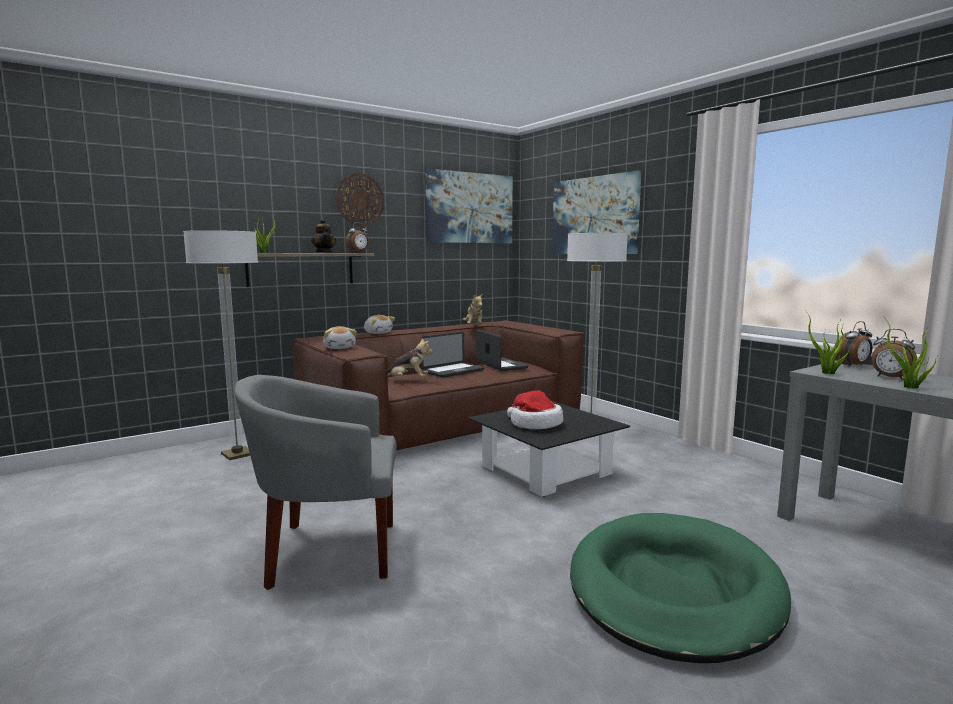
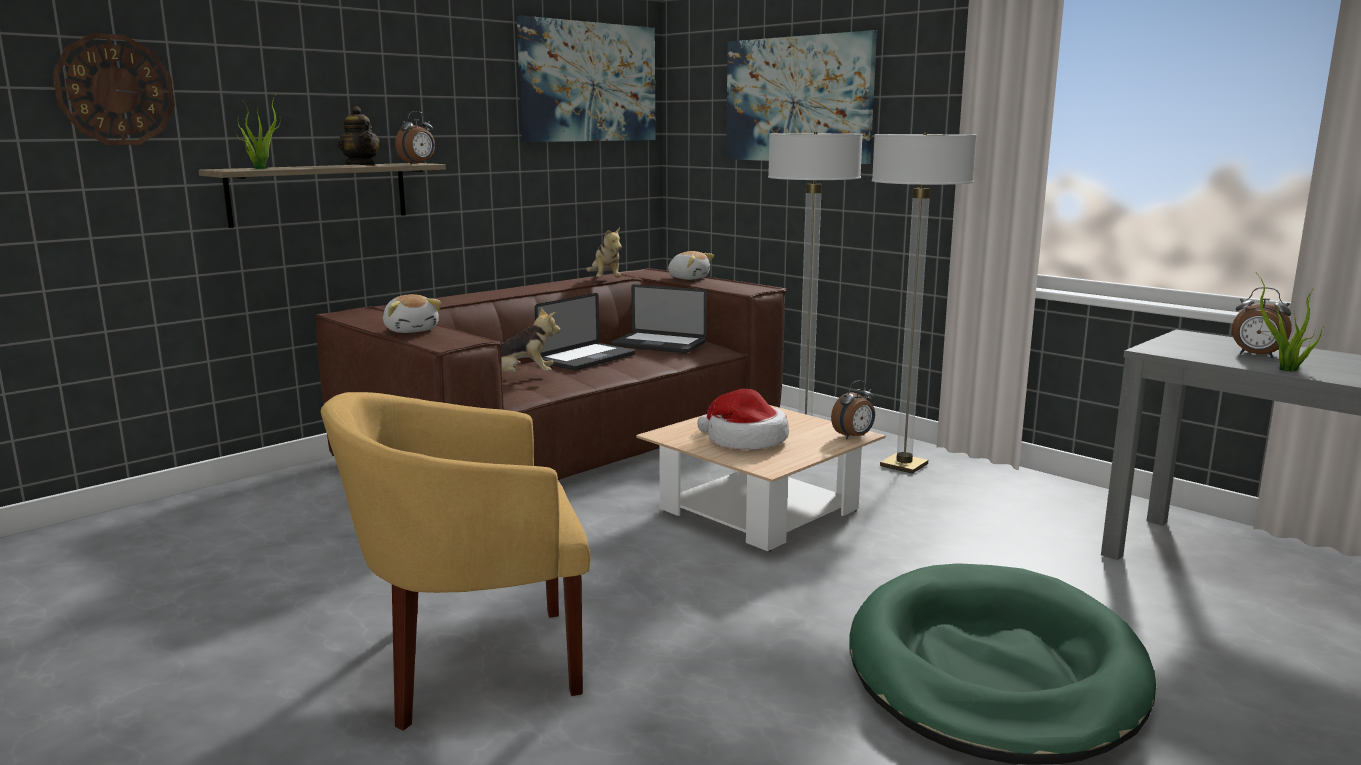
camera: 10 degrees left, 5 degrees up
(237, 454) = (244, 517): floor lamp -> floor lamp (904, 465)
(327, 552) = (472, 663): grey armchair -> yellow armchair
(360, 200) = (412, 71): wall clock -> wall clock (115, 90)
(378, 333) = (454, 299): plush toy -> plush toy (688, 278)
(501, 365) = (659, 344): laptop -> laptop turned 150 degrees clockwise
(546, 470) = (759, 509): black coffee table -> beige coffee table
(826, 373) = (1173, 351): potted plant -> none
(853, 366) = (1202, 337): alarm clock -> alarm clock (854, 437)

